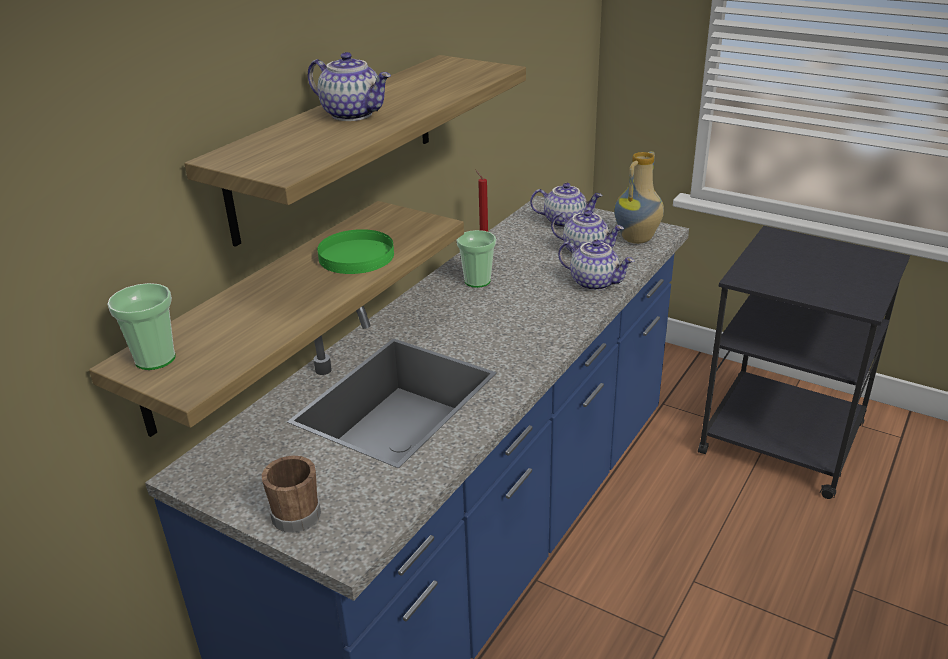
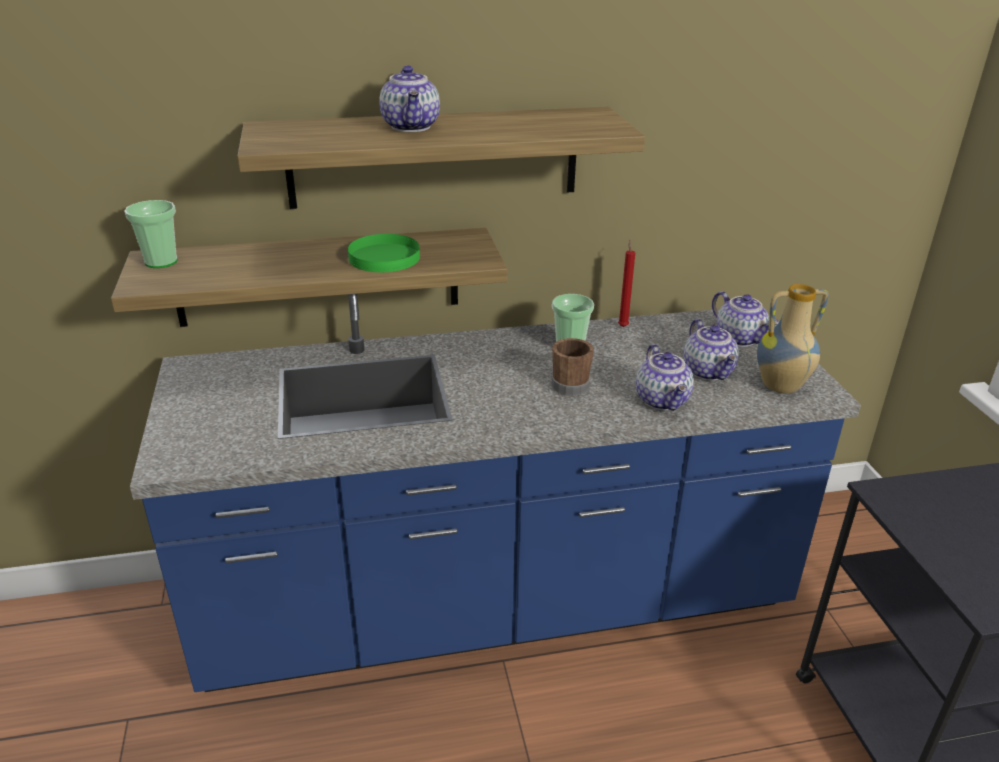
camera: 45 degrees right, 0 degrees up
(297, 511) = (187, 424): brown mug -> brown mug (573, 384)

